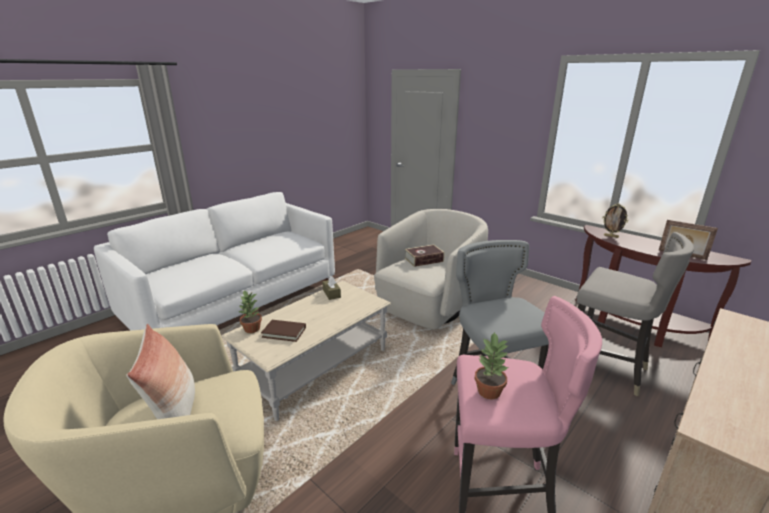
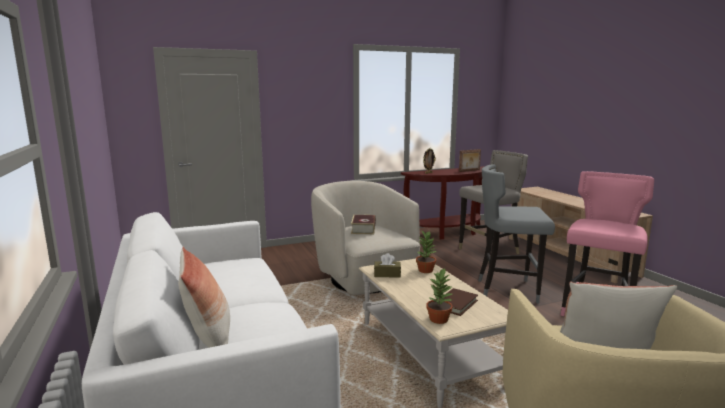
camera: 65 degrees left, 10 degrees down
(184, 263) = (209, 339): none -> pillow
(489, 391) = (616, 228): potted plant -> potted plant (425, 270)

